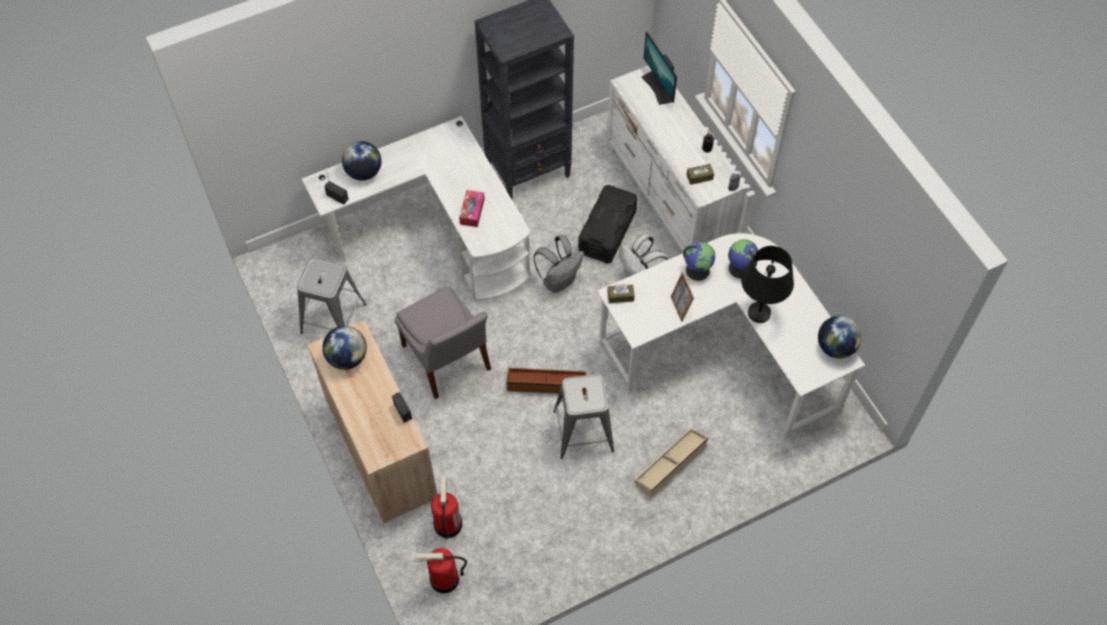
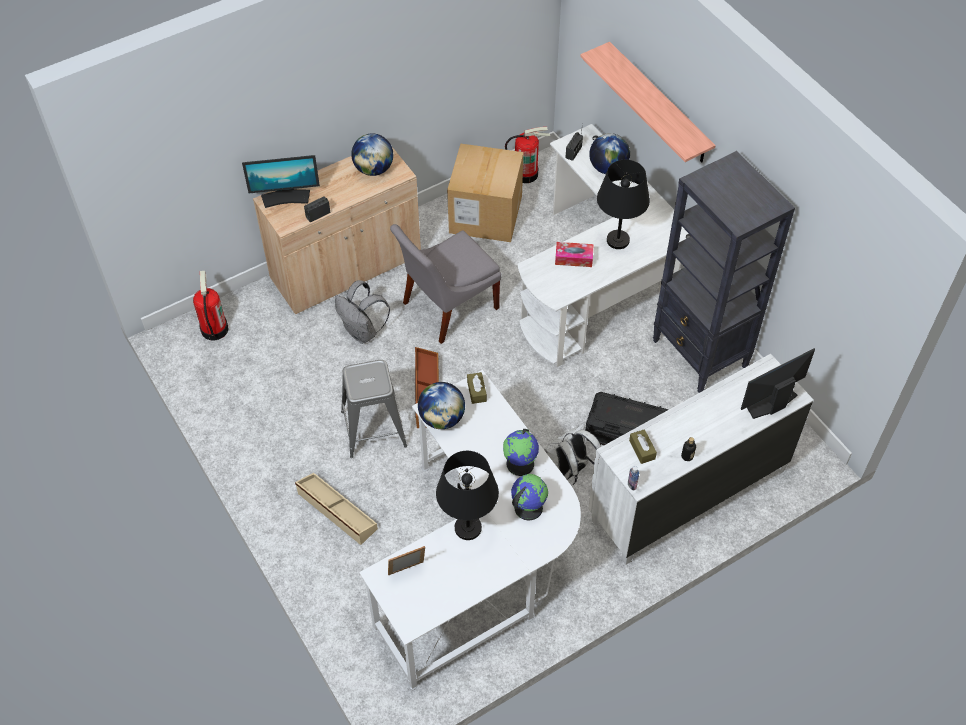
camera: 85 degrees right, 5 degrees down
(333, 318) = (485, 214): grey stool -> cardboard box
(370, 82) = (659, 104): none -> shelf
(373, 441) = (286, 197): none -> monitor
(447, 524) = (269, 326): fire extinguisher -> fire extinguisher (526, 173)
(456, 176) = (617, 240): none -> black table lamp
(559, 280) = (556, 394): grey backpack -> grey backpack (363, 332)
(680, 307) = (467, 448): picture frame -> picture frame (407, 572)
(835, 347) = (427, 611): globe -> globe (442, 418)

